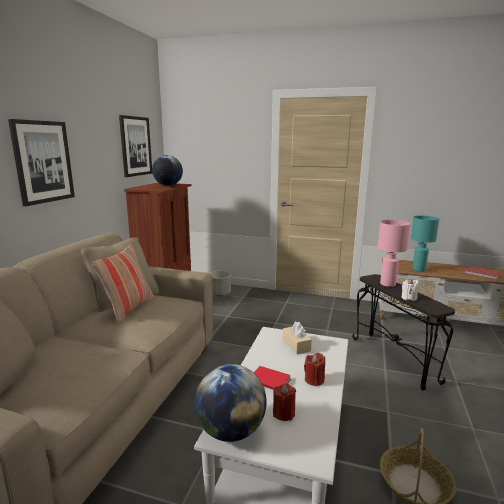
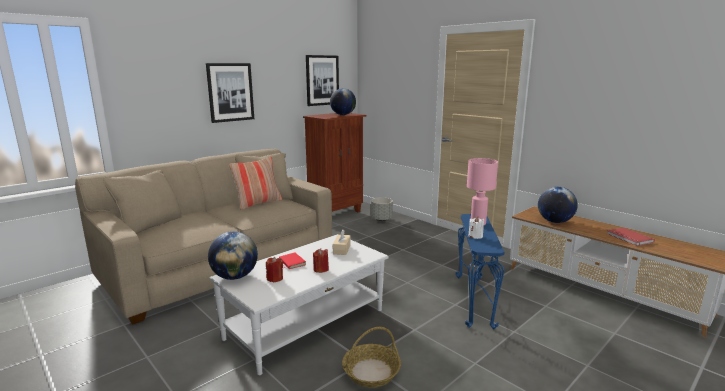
camera: 30 degrees right, 0 degrees up
(393, 360) = (474, 300): black side table -> blue side table
(418, 269) = (555, 221): turquoise table lamp -> globe

